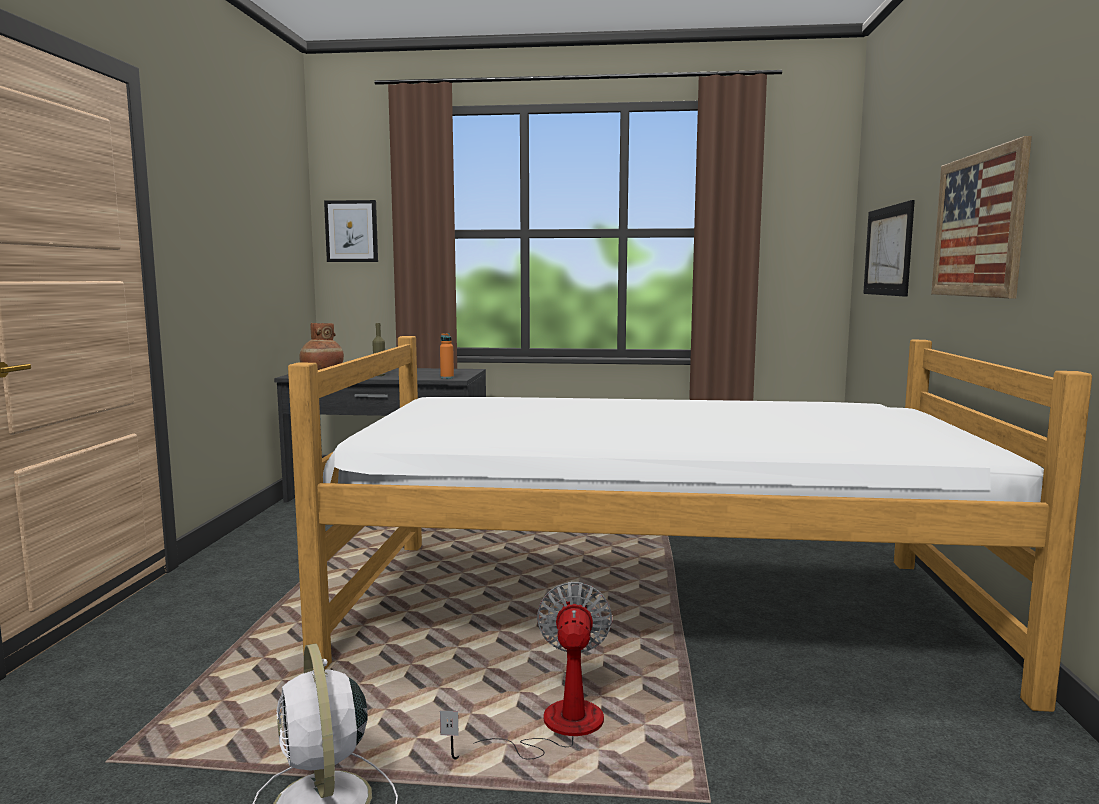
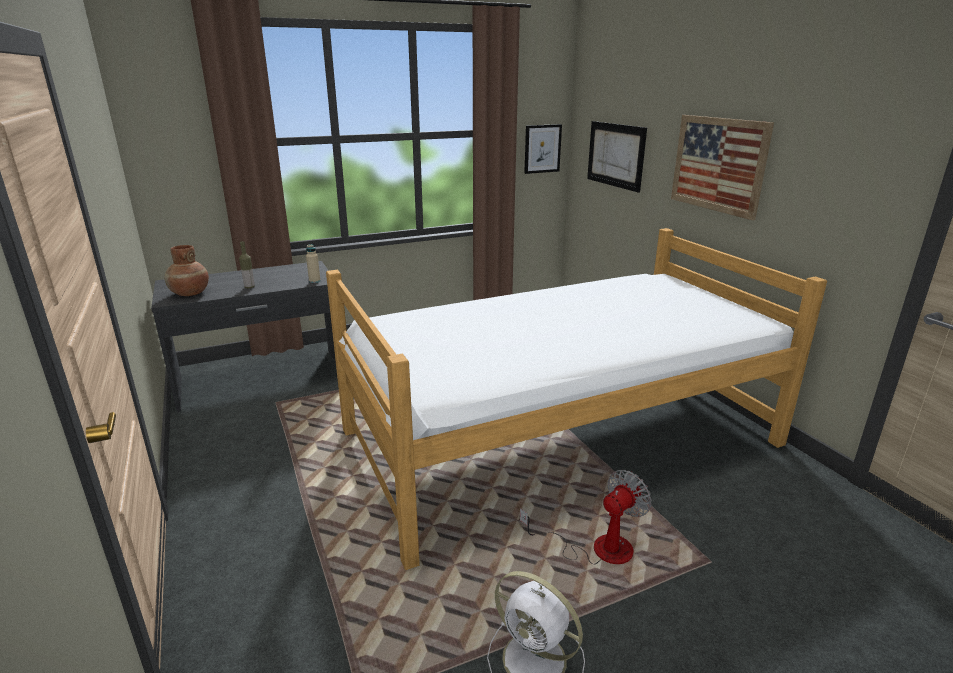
camera: 30 degrees left, 15 degrees up
(351, 231) = (164, 143): picture -> picture (542, 148)
(447, 377) = (314, 281): orange bottle -> beige bottle
(553, 728) = (597, 548): fan -> fan turned 75 degrees clockwise

